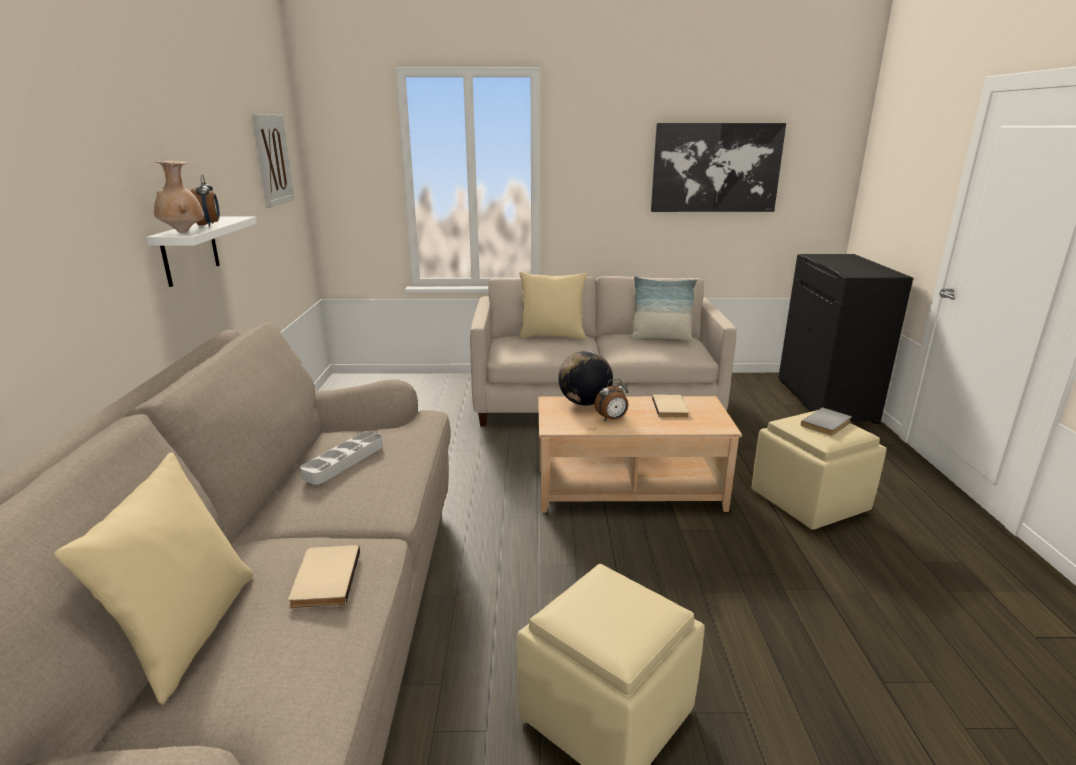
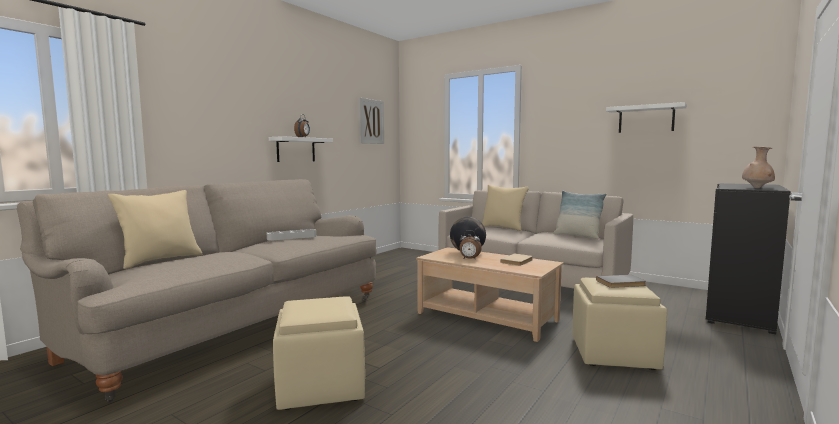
camera: 35 degrees right, 15 degrees down
(183, 232) = (284, 136): beige vase -> beige vase (757, 188)
(323, 579) = (215, 257): beige book -> none
(716, 168) = (646, 119): picture -> white shelf

